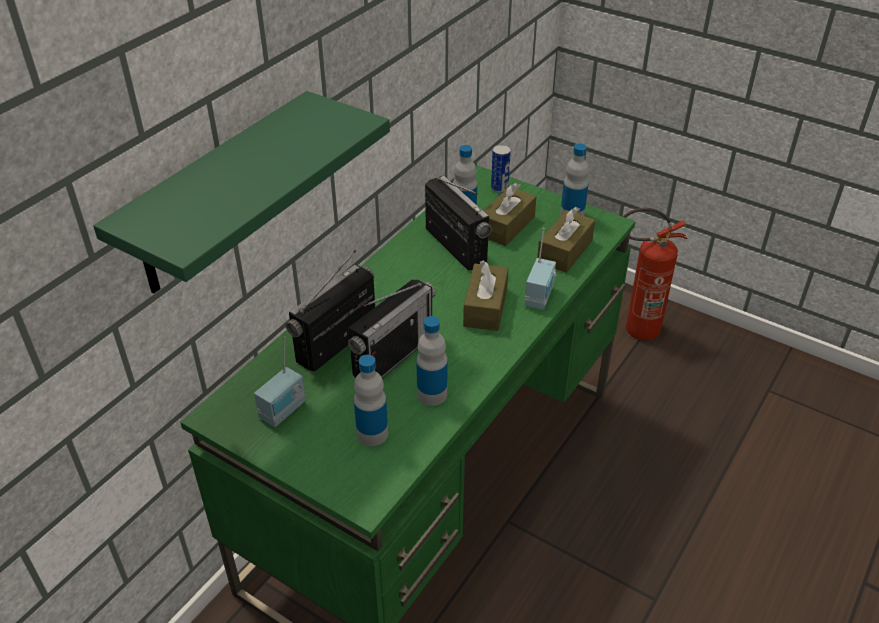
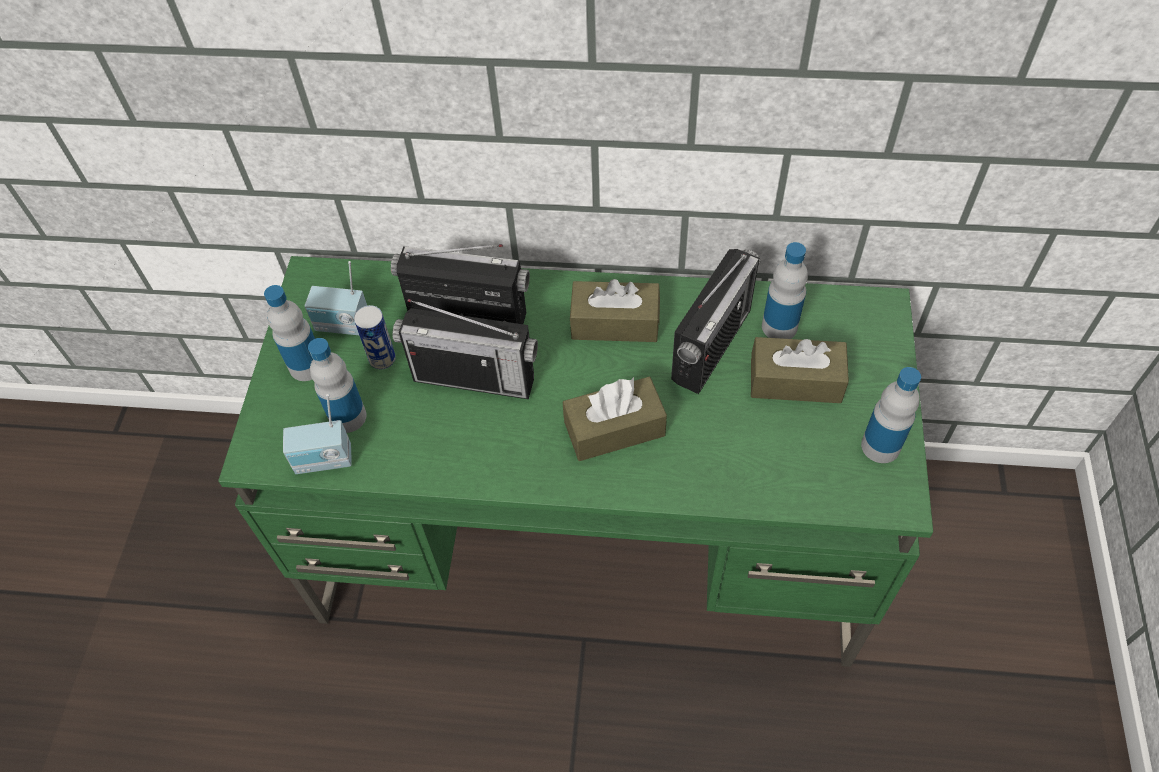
camera: 65 degrees right, 15 degrees up
(219, 195) = (371, 79): green shelf -> none
(432, 394) = (434, 443): bottle -> bottle (307, 366)
(499, 188) = (873, 337): can -> can (382, 359)
(540, 297) = (673, 480): radio -> radio (324, 462)
(565, 251) = (790, 470): brown tissue box -> brown tissue box (615, 323)
(634, 330) = (1007, 658): fire extinguisher -> none

